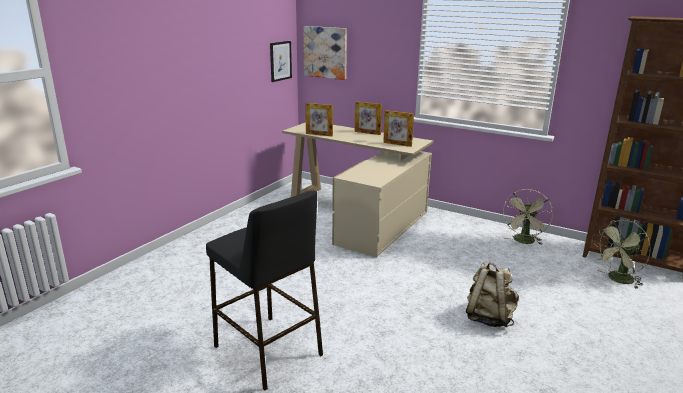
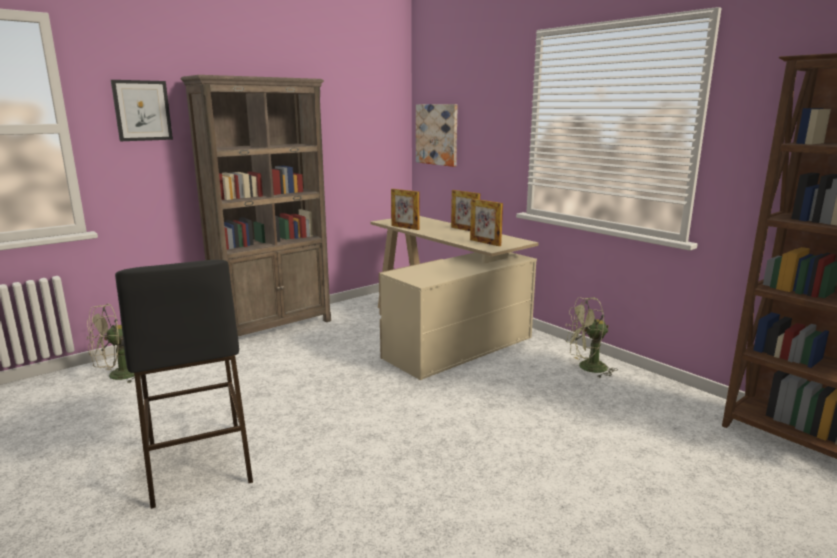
camera: 20 degrees right, 5 degrees down
(219, 231) = (275, 327): none -> brown bookcase
(280, 61) = (385, 143): picture -> picture (142, 110)
(488, 318) = (506, 482): beige backpack -> none
(524, 242) = (642, 392): beige fan -> beige fan (118, 376)
(617, 280) = (758, 469): green fan -> green fan (587, 368)

